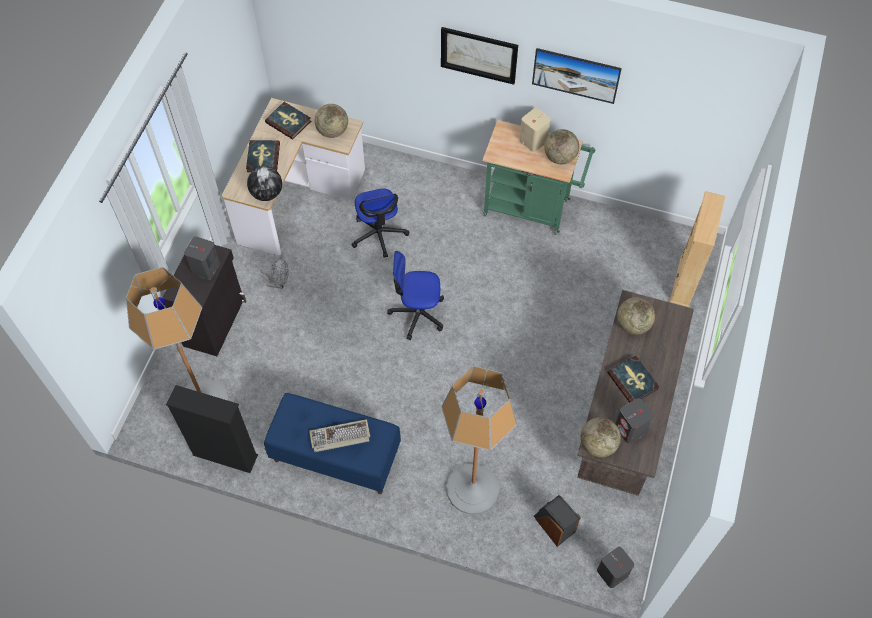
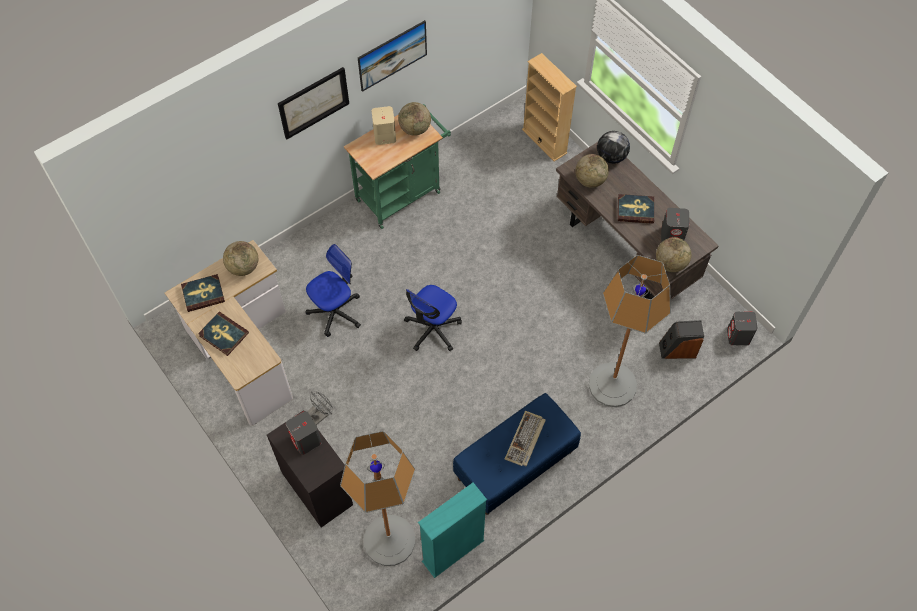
camera: 55 degrees left, 0 degrees up
(225, 455) = (453, 551): black bookcase -> turquoise bookcase
(267, 193) = (264, 353): globe -> globe (611, 157)
(379, 234) = (335, 312): office chair -> office chair turned 60 degrees counterclockwise

